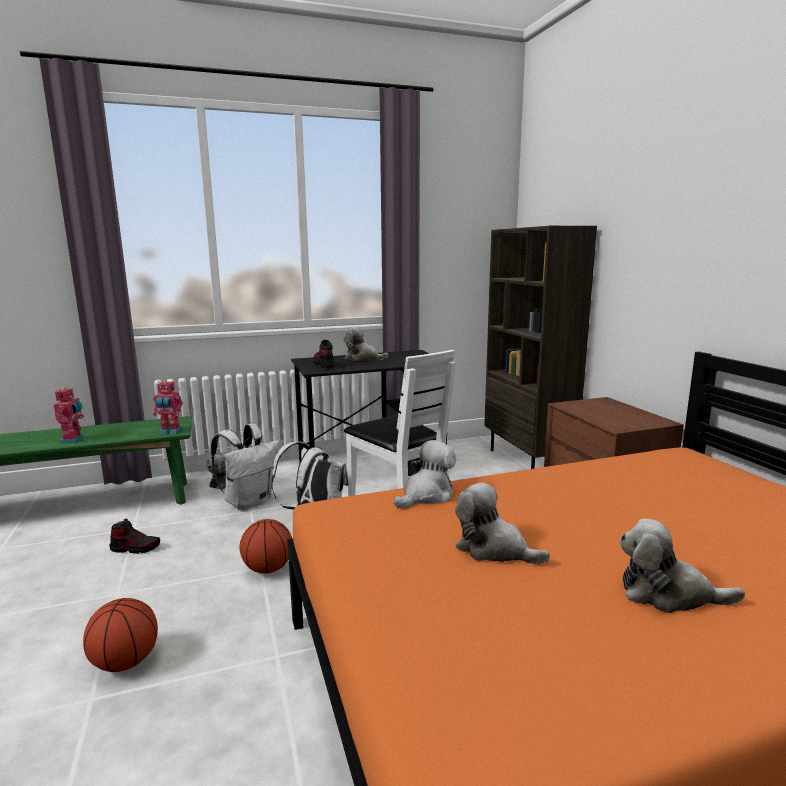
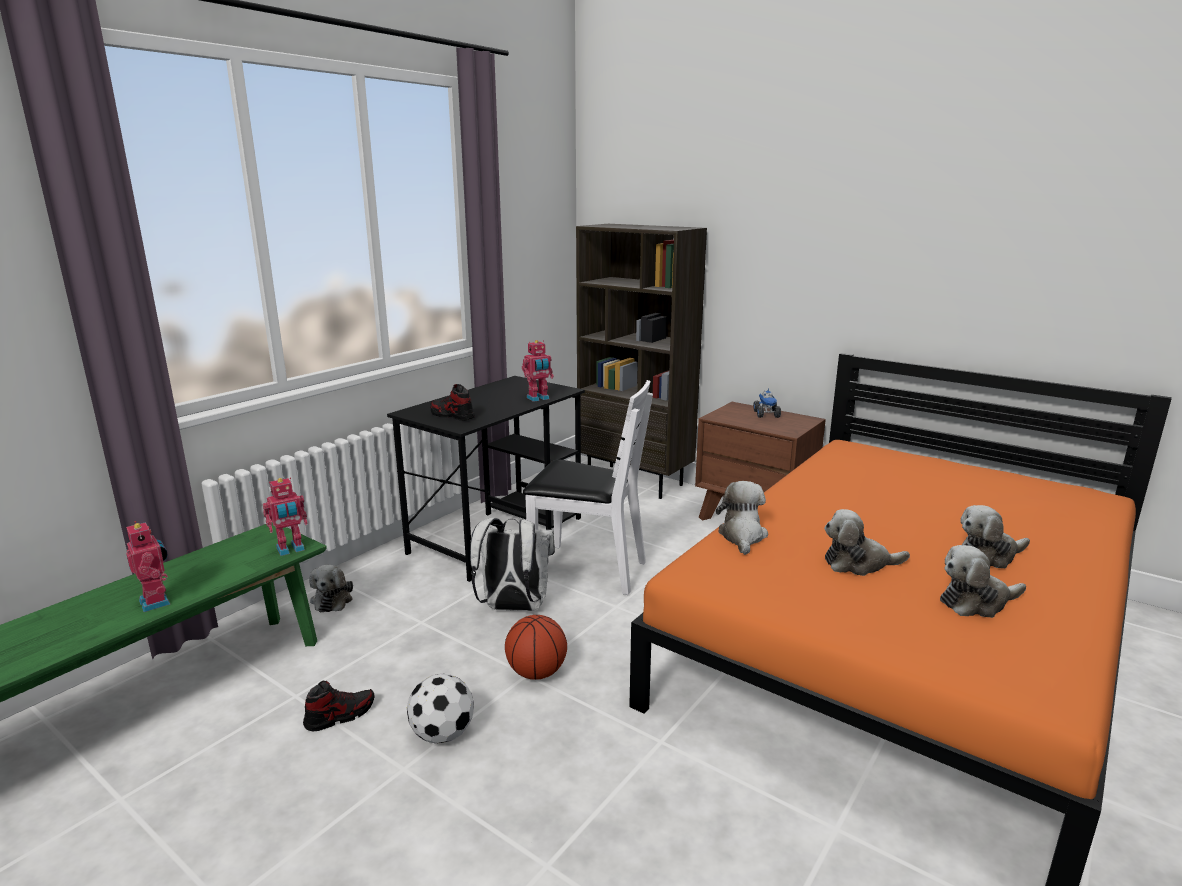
camera: 35 degrees left, 5 degrees up
(125, 663) = (529, 820): basketball -> none
(164, 582) = (442, 733): none -> football
(249, 502) = (403, 612): white backpack -> none
(363, 358) = (477, 399): plush toy -> plush toy (976, 602)
(403, 363) = (538, 398): none -> toy robot
(622, 411) = (767, 414): none -> toy truck

